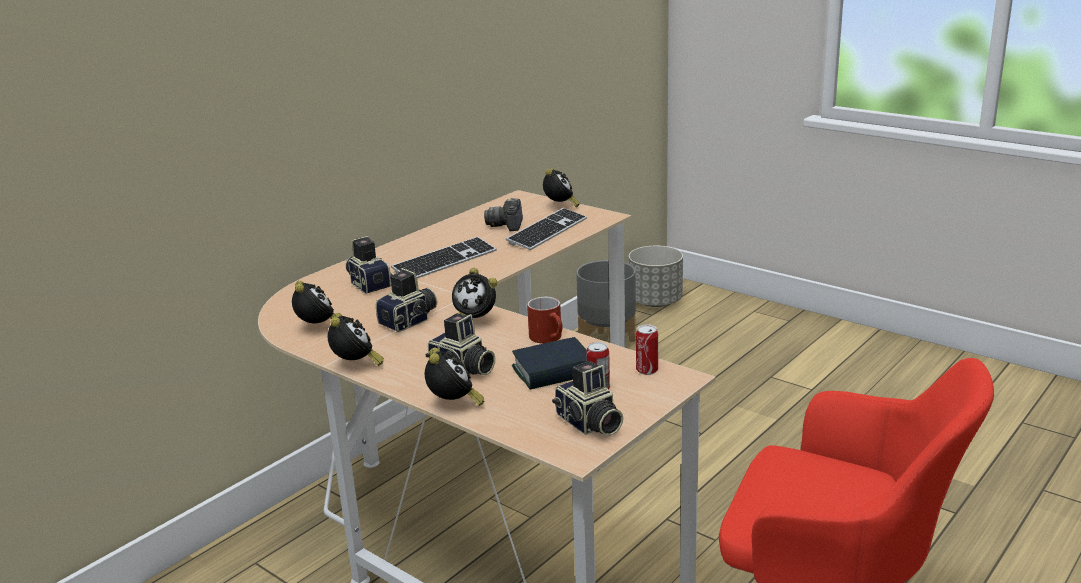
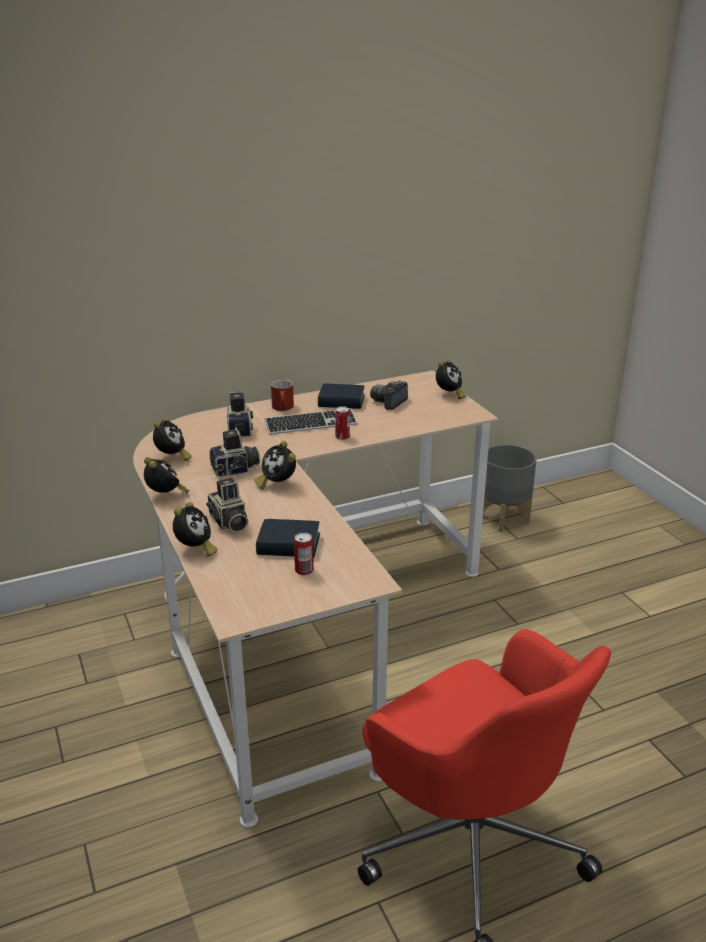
camera: 25 degrees right, 5 degrees up
(356, 365) = (166, 496): alarm clock -> alarm clock turned 45 degrees counterclockwise
(454, 235) = (341, 401): none -> book
(547, 231) = (414, 416): keyboard -> none
(550, 338) = (315, 515): red mug -> red mug (283, 408)
(588, 424) = (266, 598): camera -> none
(647, 370) = (356, 566): can -> can (342, 437)
(656, 302) = (576, 492): grey planter -> none

